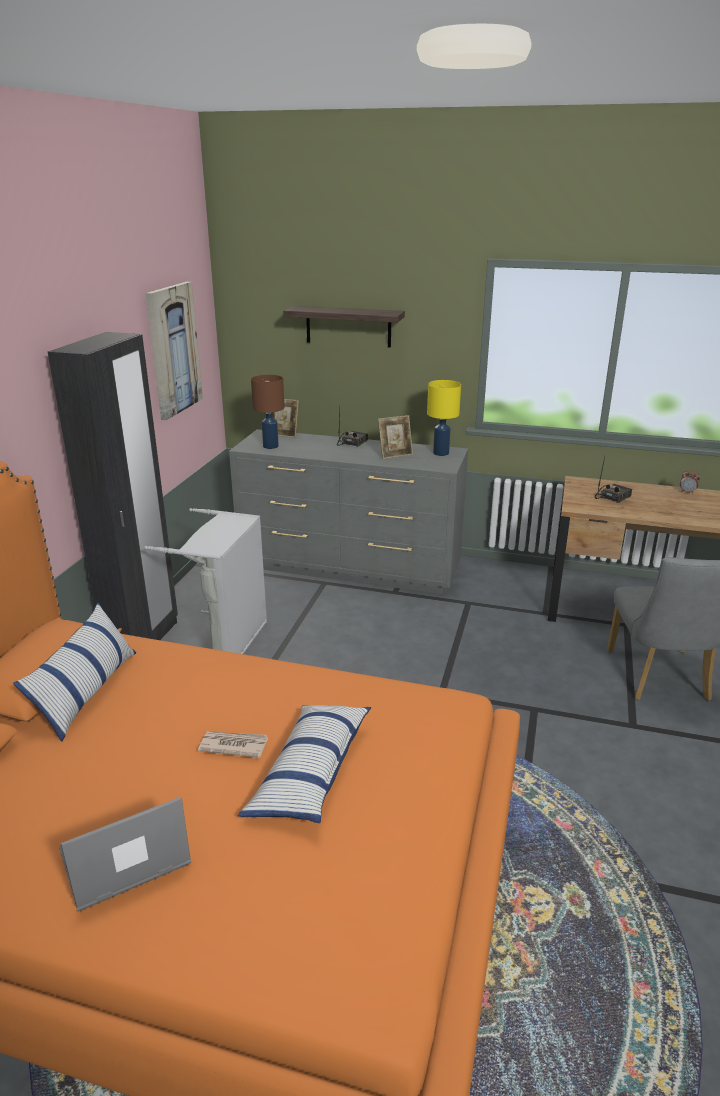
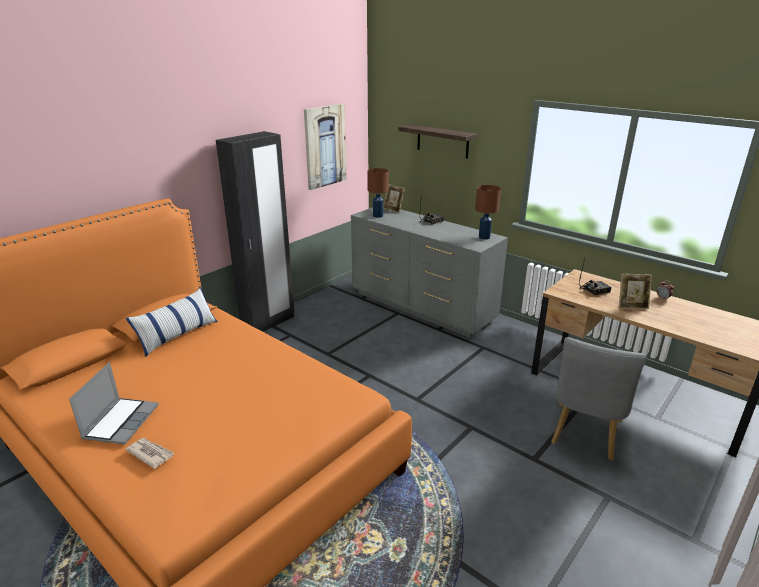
camera: 25 degrees right, 0 degrees up
(124, 861) = (121, 421): laptop -> laptop turned 105 degrees clockwise
(226, 642) = (312, 335): grey laundry basket -> none
(233, 745) = (219, 382): newspaper -> newspaper (150, 453)
(310, 773) = (244, 409): pillow -> none
(395, 455) = (451, 233): picture frame -> picture frame (631, 306)
(440, 453) = (484, 237): yellow table lamp -> brown table lamp

